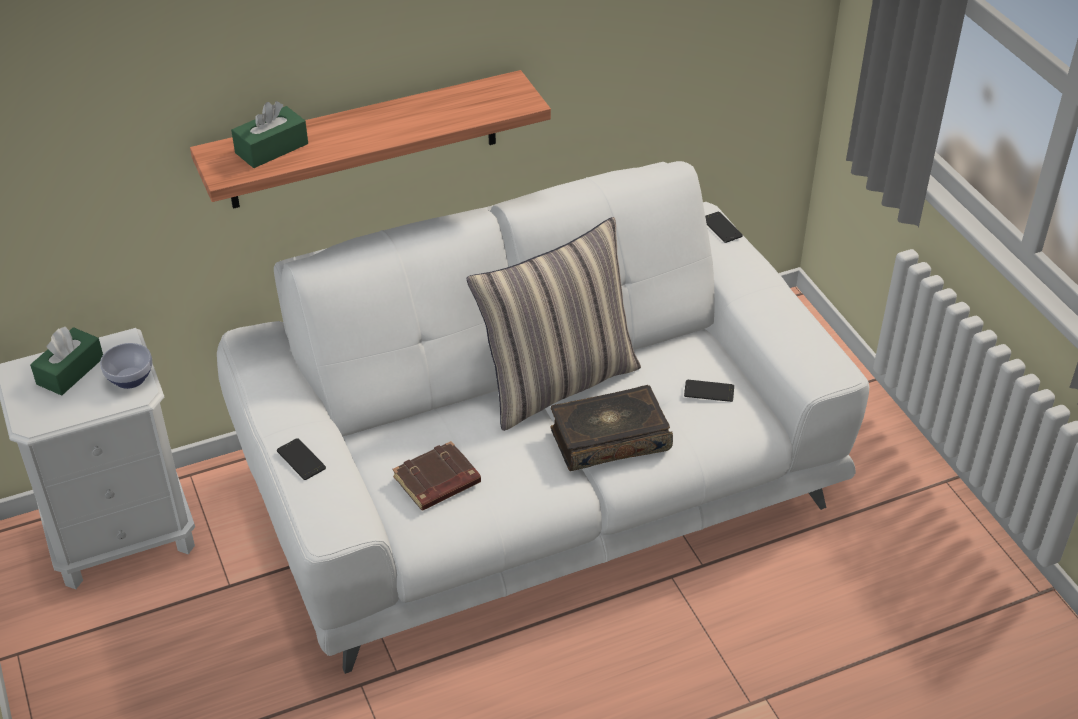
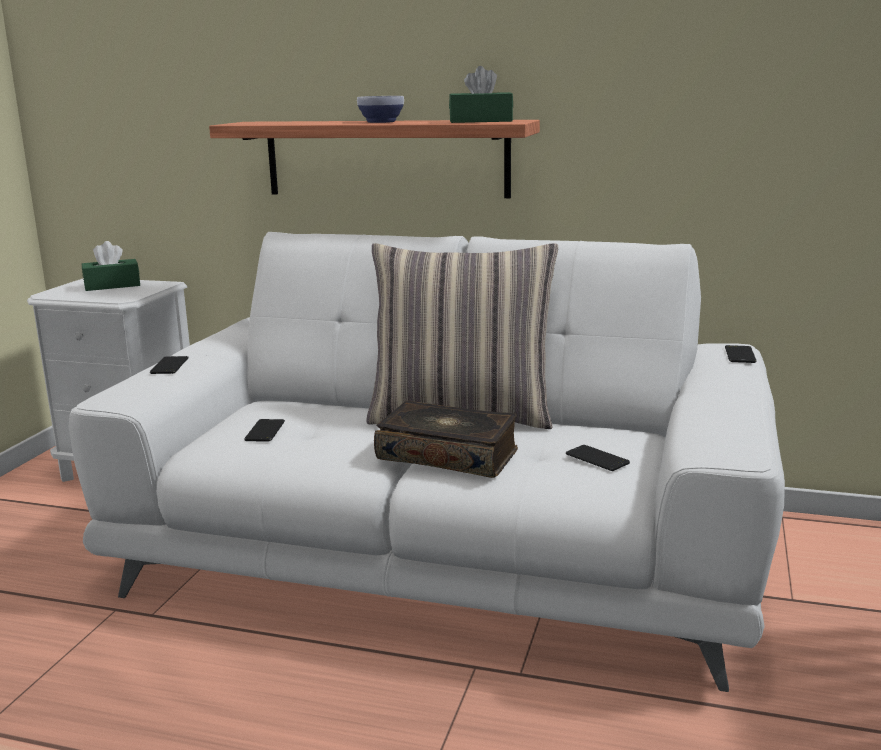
camera: 40 degrees right, 25 degrees down
(131, 377) = (134, 293): bowl -> bowl (382, 122)
(271, 148) = (286, 122): green tissue box -> green tissue box (480, 121)
(437, 482) = (265, 431): brown book -> phone

